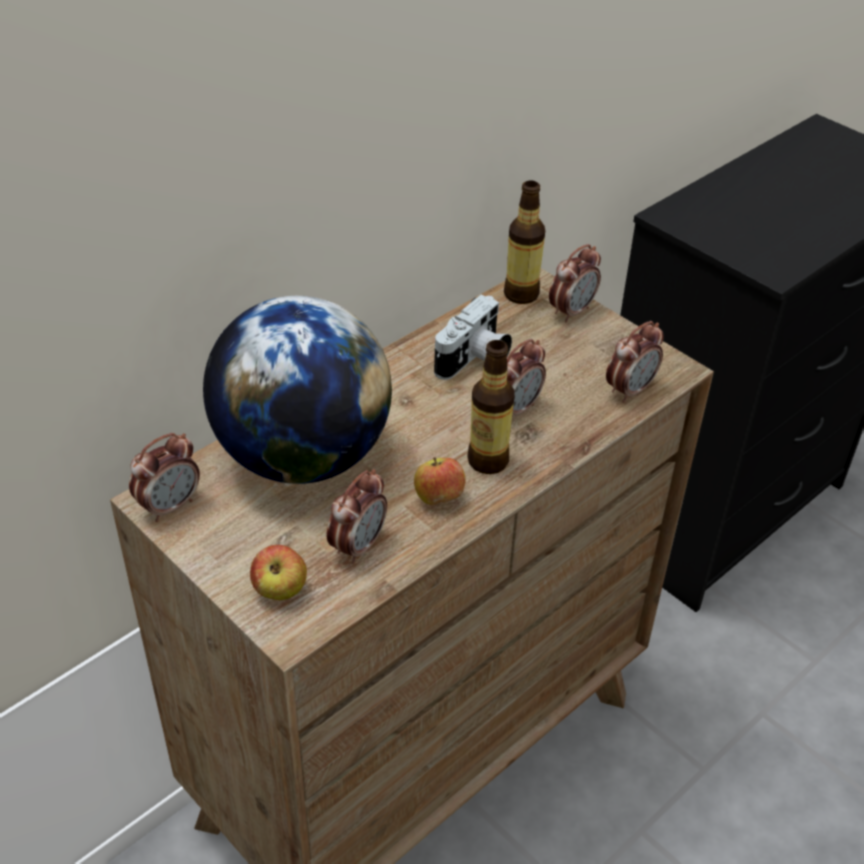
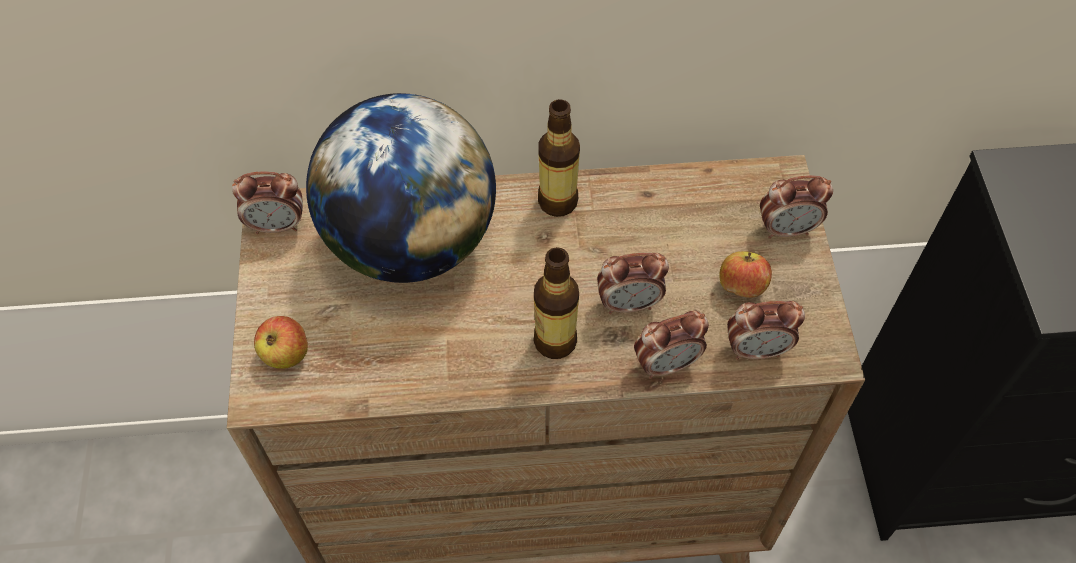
camera: 40 degrees right, 15 degrees up
(358, 546) = (376, 354): alarm clock -> alarm clock (666, 364)
(438, 497) = (480, 350): apple -> apple (741, 287)
(474, 360) = (642, 230): camera -> none
(521, 294) = (756, 182): bottle -> bottle (557, 201)

